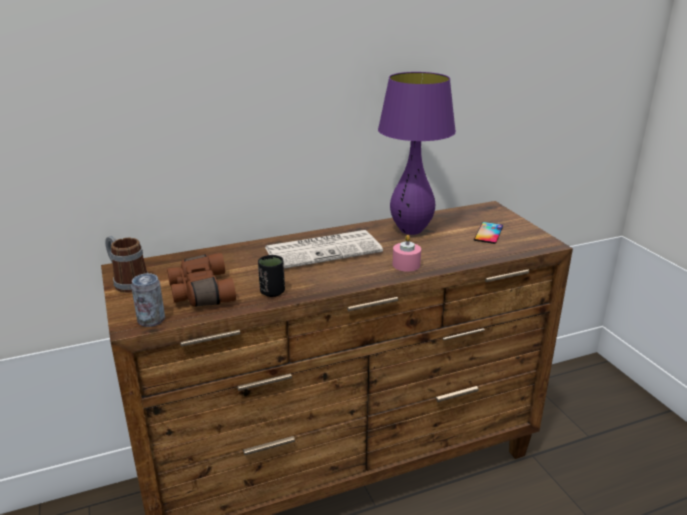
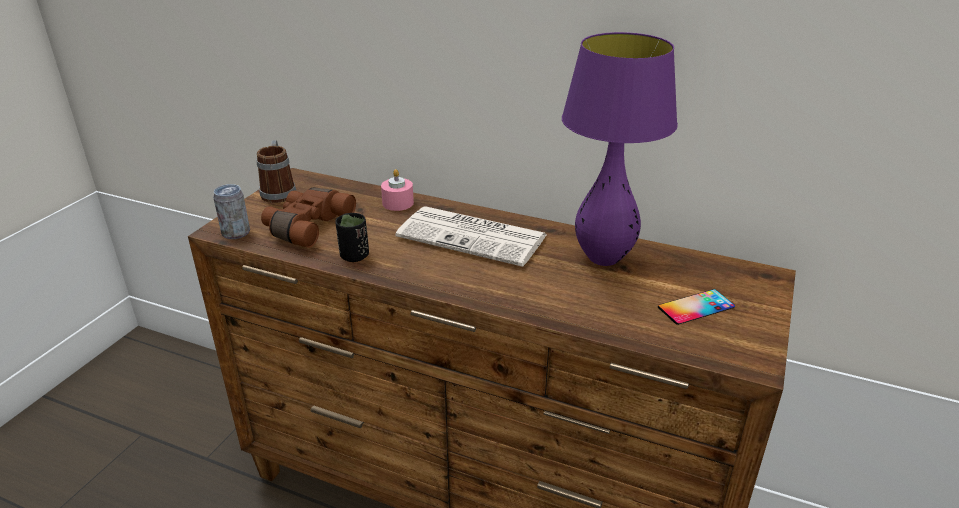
camera: 45 degrees right, 5 degrees up
(406, 265) = (522, 294): pink candle -> pink candle (398, 203)

